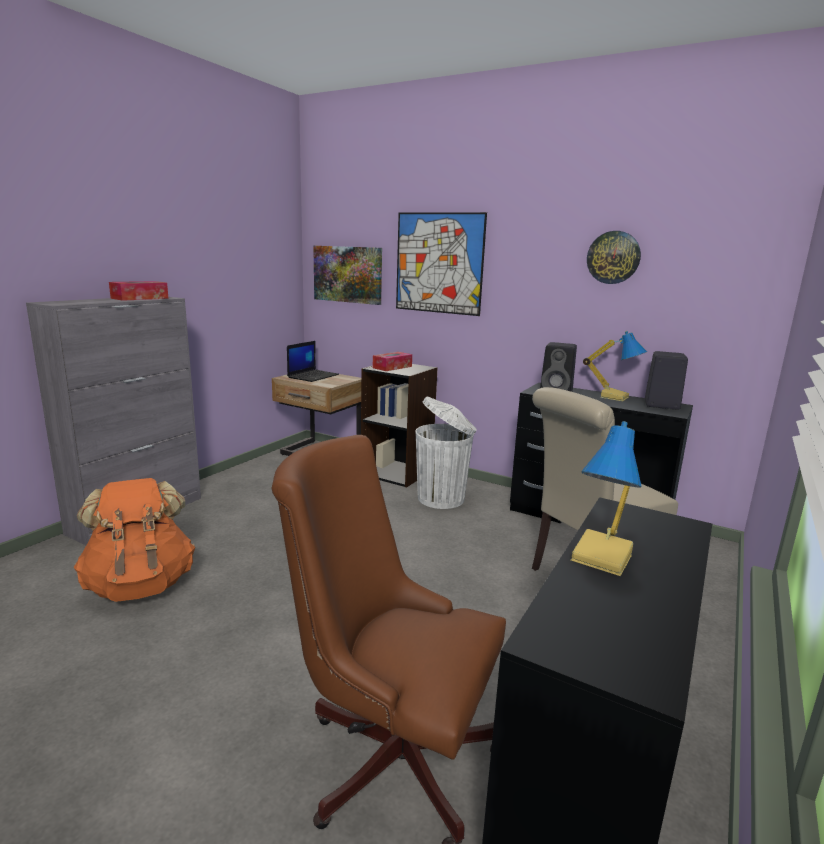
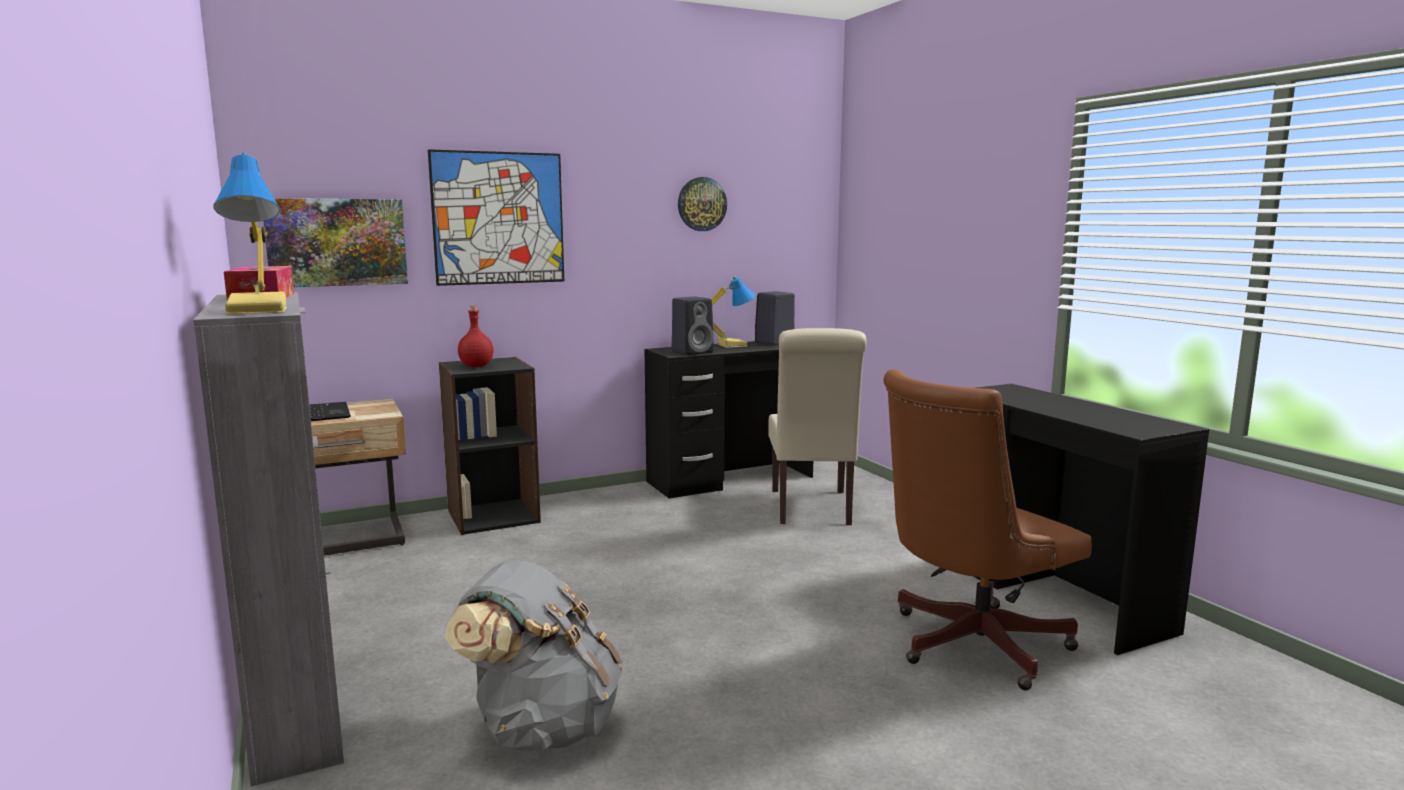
camera: 55 degrees left, 5 degrees down
(141, 585) = (542, 727): orange backpack -> grey backpack
(392, 367) = (477, 366): tissue box -> red bottle
(442, 498) = (598, 515): white trash can -> none
(604, 558) = (1044, 406): table lamp -> table lamp (260, 310)

